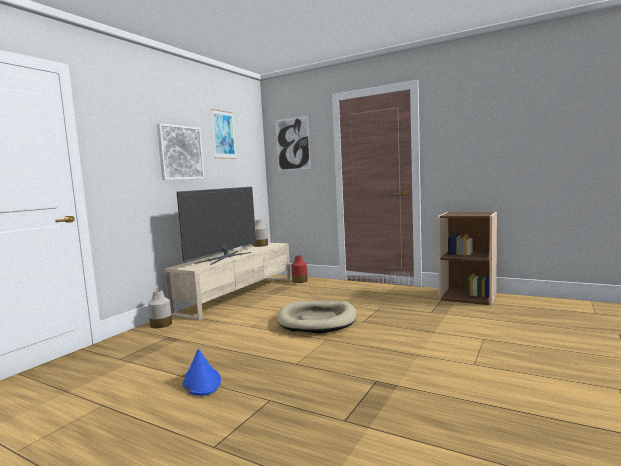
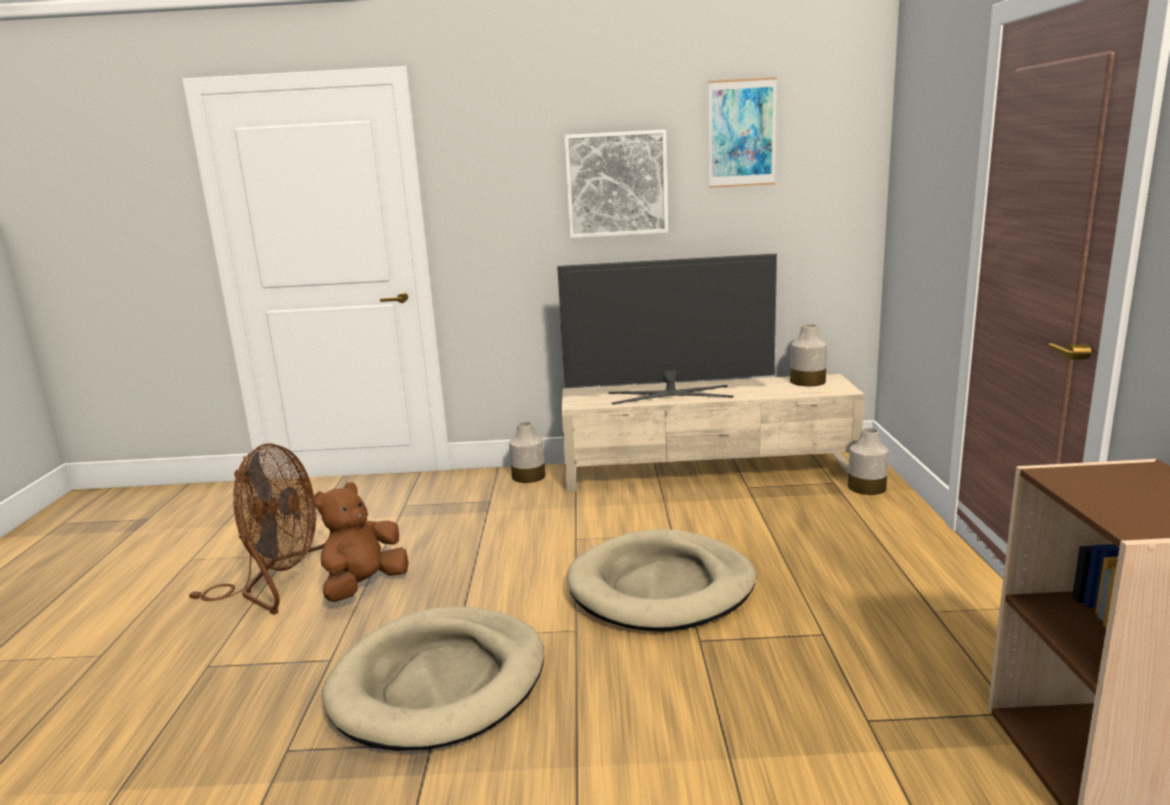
camera: 60 degrees right, 10 degrees up
(136, 412) = (275, 581): none -> brown fan
(201, 382) = (364, 586): blue hat -> brown plush toy
(292, 144) = (922, 146): picture -> none
(299, 281) = (867, 487): red vase -> beige vase
(330, 373) = (439, 683): none -> beige dog bed

